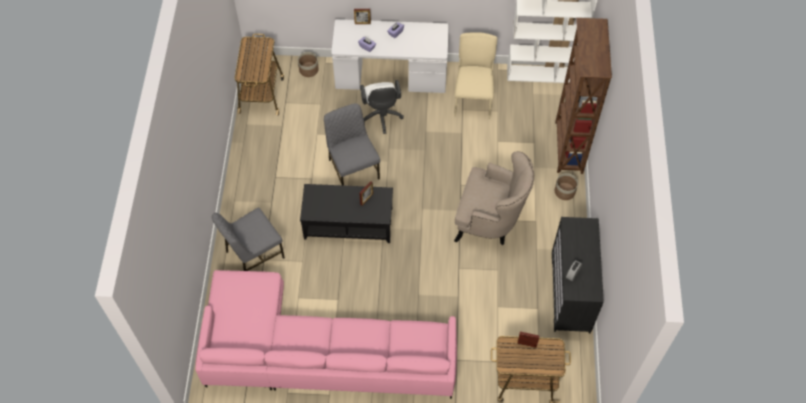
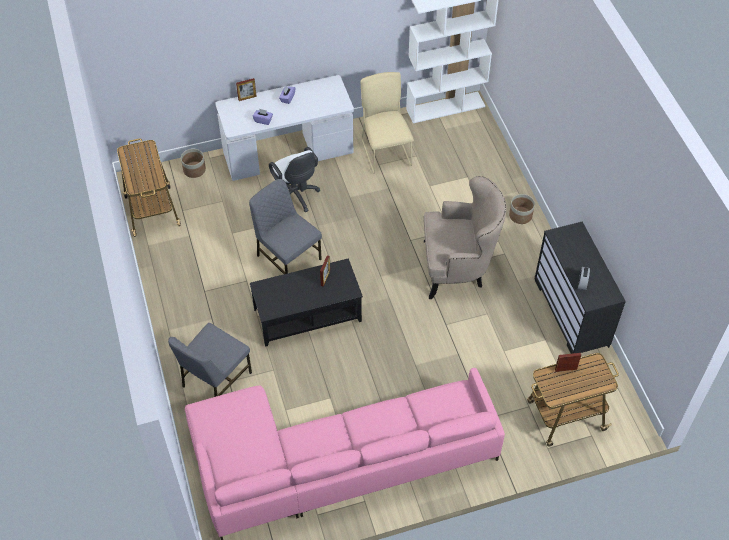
camera: 20 degrees left, 5 degrees down
(568, 148) = (504, 172): brown bookcase -> none

